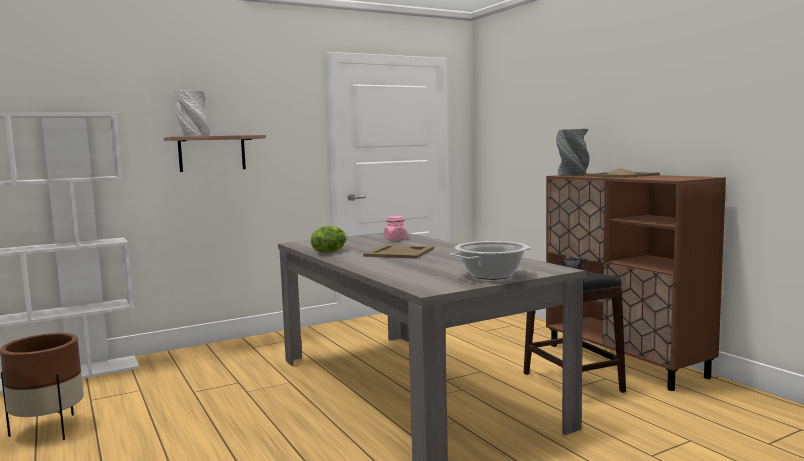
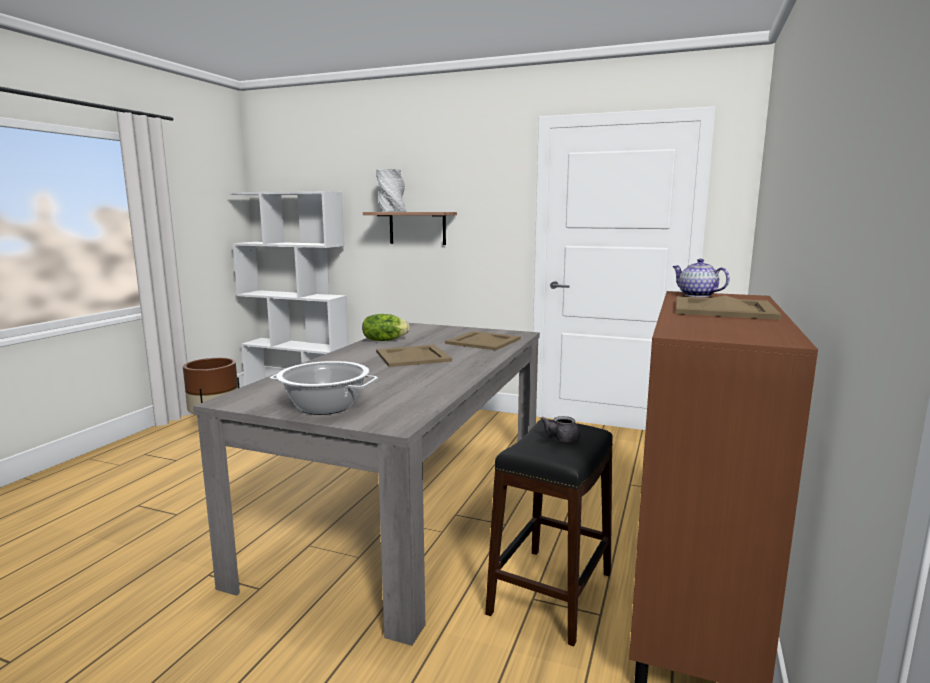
camera: 50 degrees right, 5 degrees up
(395, 239) = (483, 341): pink jar -> beige tray
(573, 175) = (696, 295): grey vase -> teapot

